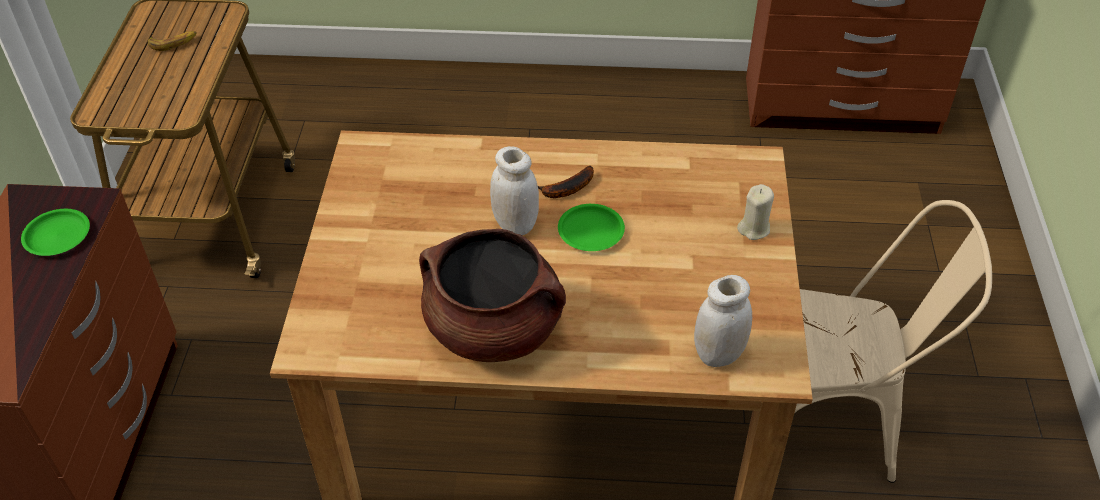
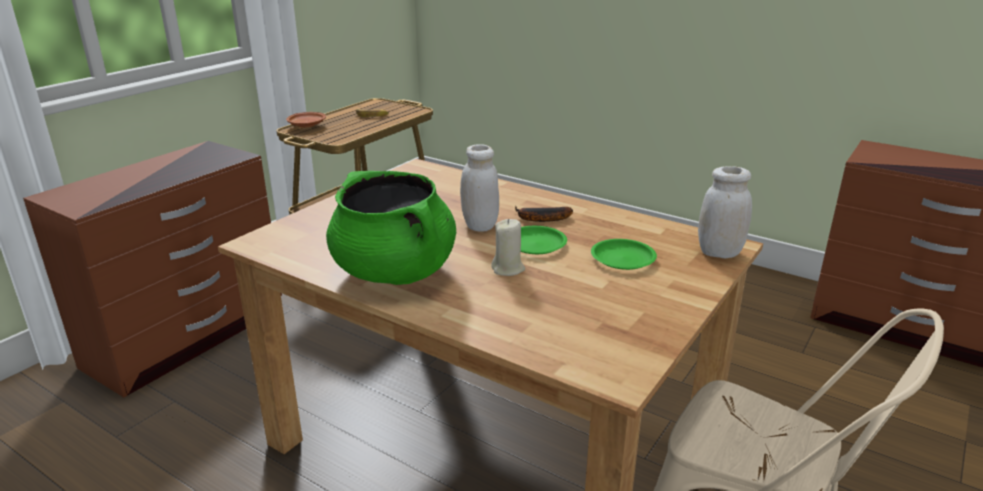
camera: 30 degrees right, 20 degrees down
(58, 235) = (201, 163): green plate -> green plate (623, 258)
(107, 97) = (307, 125): none -> brown plate
(495, 329) = (395, 272): brown cooking pot -> green cooking pot
(718, 354) = (569, 346): white jar -> white jar (719, 253)
(754, 228) = (686, 281): beige candle -> beige candle (508, 269)

